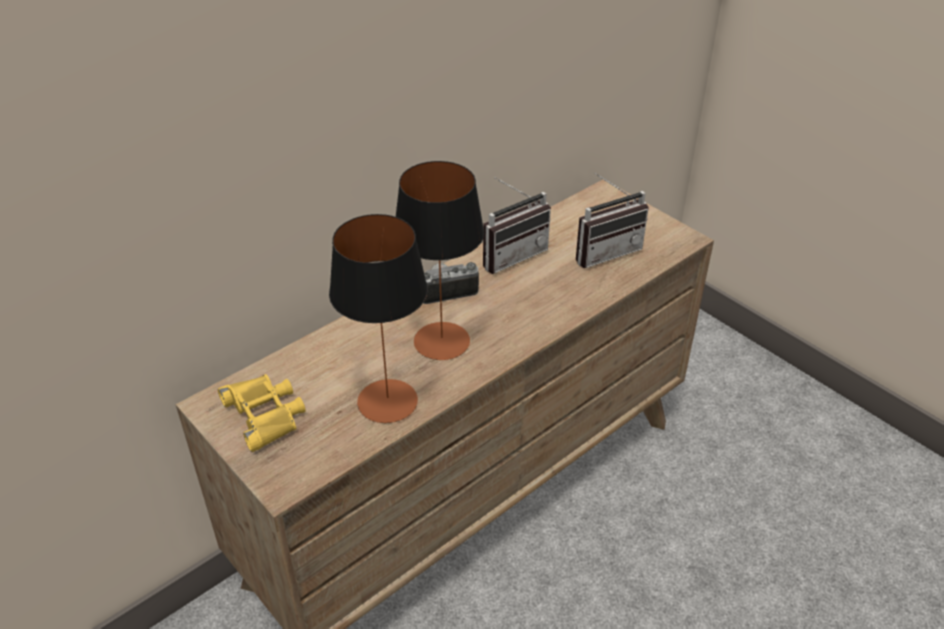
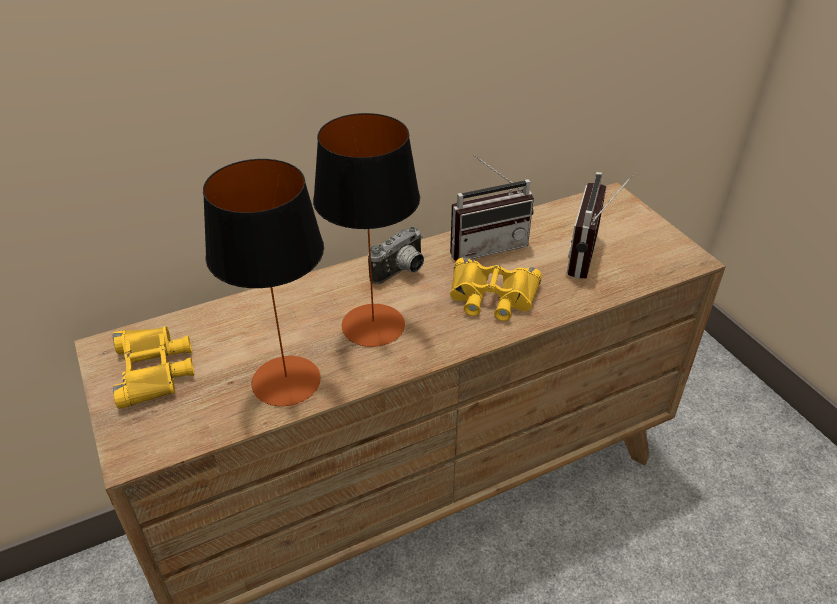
camera: 15 degrees right, 0 degrees up
(447, 291) = (401, 272): camera -> camera turned 135 degrees clockwise
(533, 299) = (492, 297): none -> yellow binoculars
(605, 251) = (592, 258): radio -> radio turned 120 degrees clockwise

